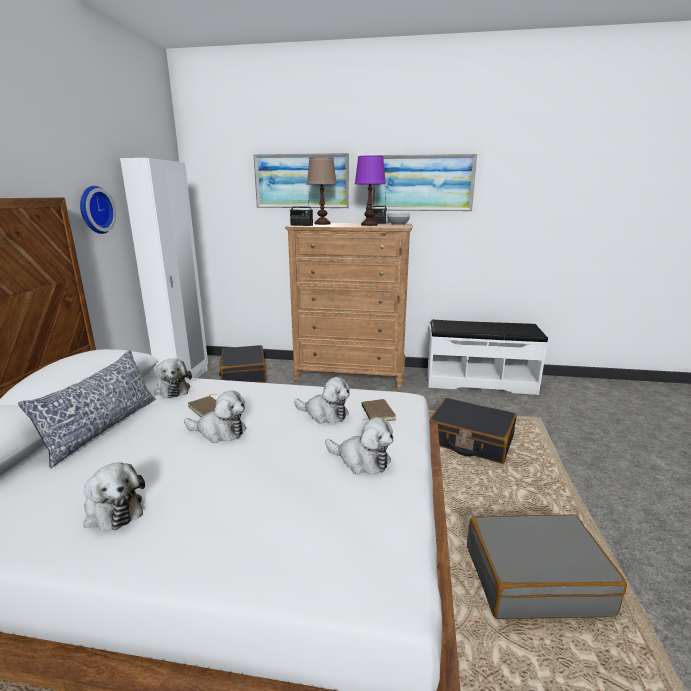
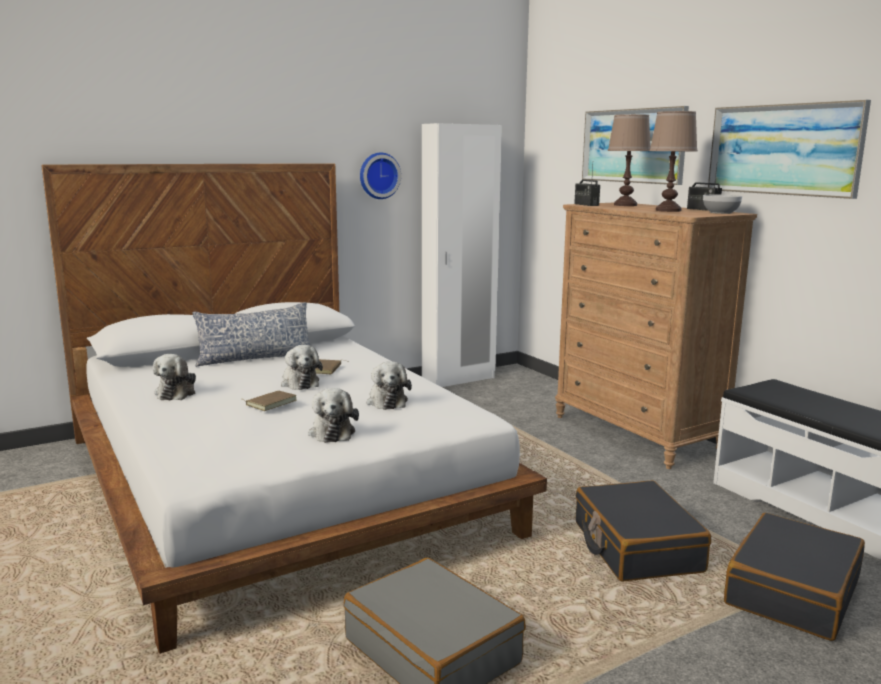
camera: 50 degrees right, 5 degrees down
(172, 389) = (338, 352): plush toy -> none
(243, 373) = (521, 392): black suitcase -> black suitcase (791, 591)
(369, 225) = (668, 210): purple table lamp -> brown table lamp
(376, 413) = (422, 415): brown book -> brown book (270, 403)

